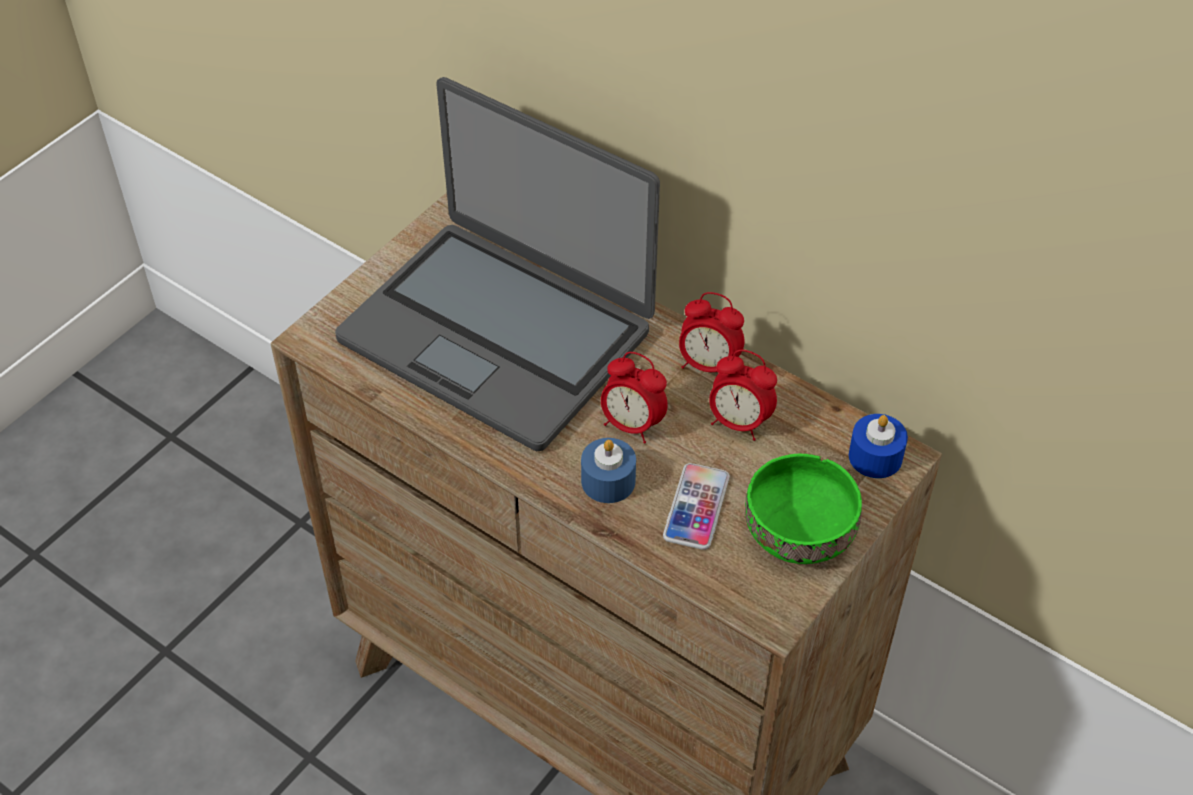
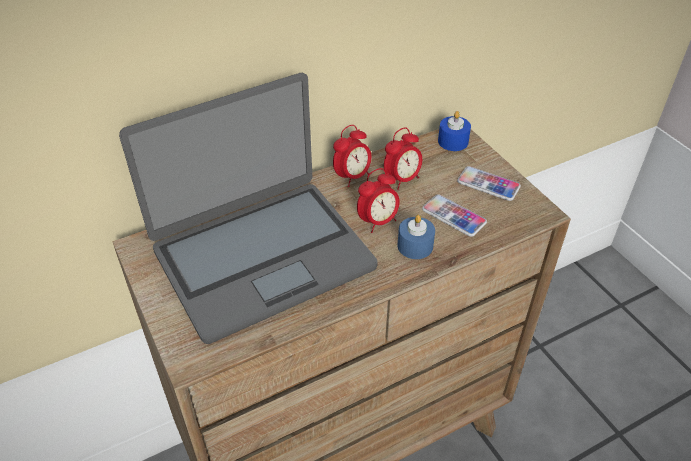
camera: 65 degrees left, 5 degrees down
(797, 530) = (488, 184): green bowl -> phone

